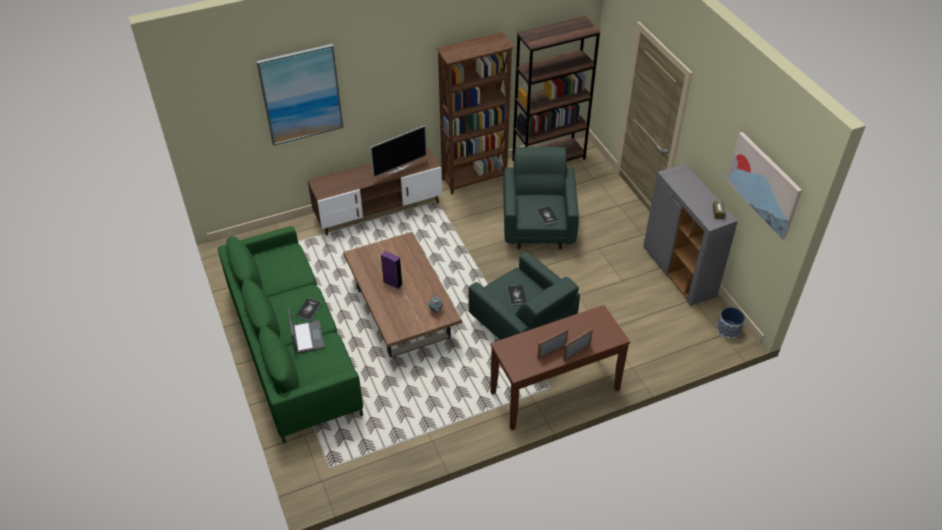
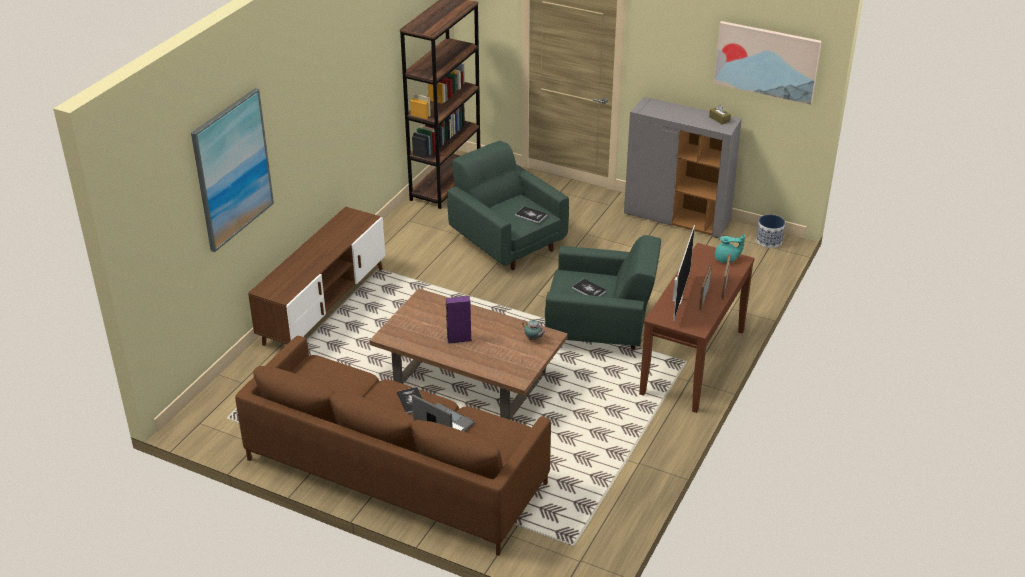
camera: 40 degrees left, 10 degrees down
(293, 348) = (396, 471): green sofa -> brown sofa
(399, 168) = (339, 237): television -> television (677, 300)
(475, 179) = (393, 232): brown bookcase -> none
(607, 330) = (726, 259): none -> turquoise teapot

